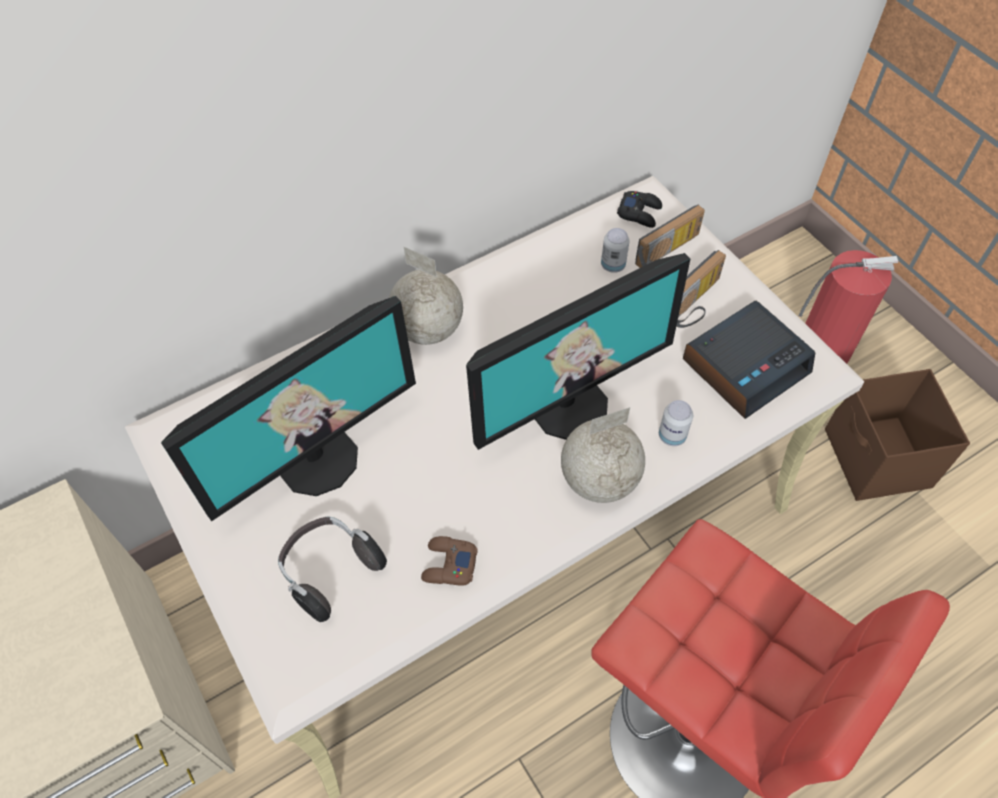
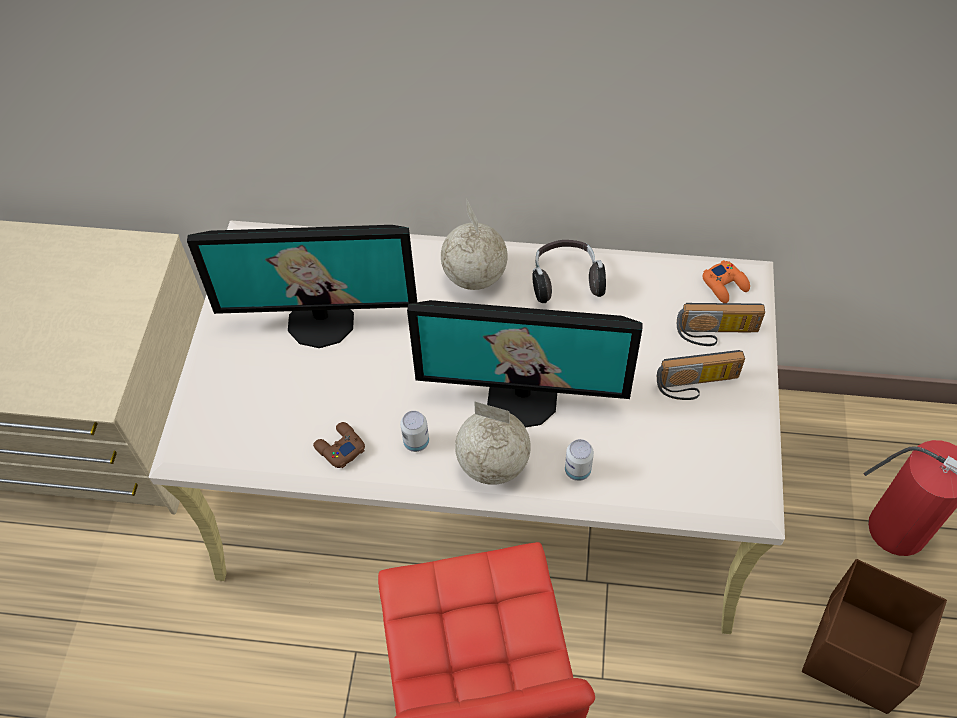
camera: 40 degrees right, 0 degrees up
(330, 571) = (265, 398): headphones -> headphones (566, 280)
(613, 265) = (660, 313): can -> can (416, 442)
(639, 213) = (725, 285): black game controller -> orange game controller
(745, 365) = (690, 458): alarm clock -> none

